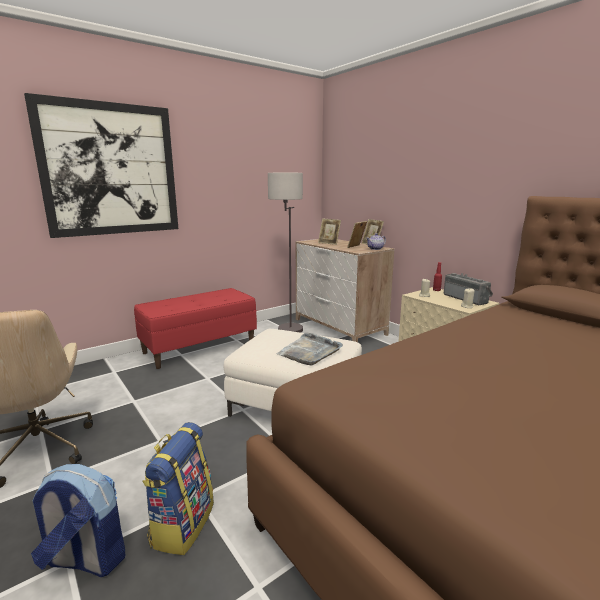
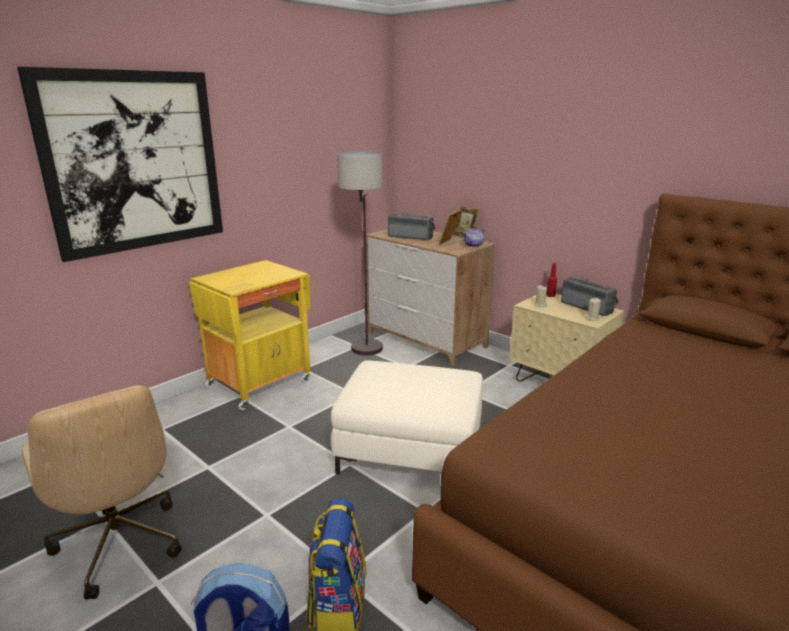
camera: 10 degrees left, 5 degrees up
(200, 347) = (260, 383): red bench -> yellow cart
(310, 351) = (431, 391): grey tray -> none
(329, 243) = (411, 237): picture frame -> radio

